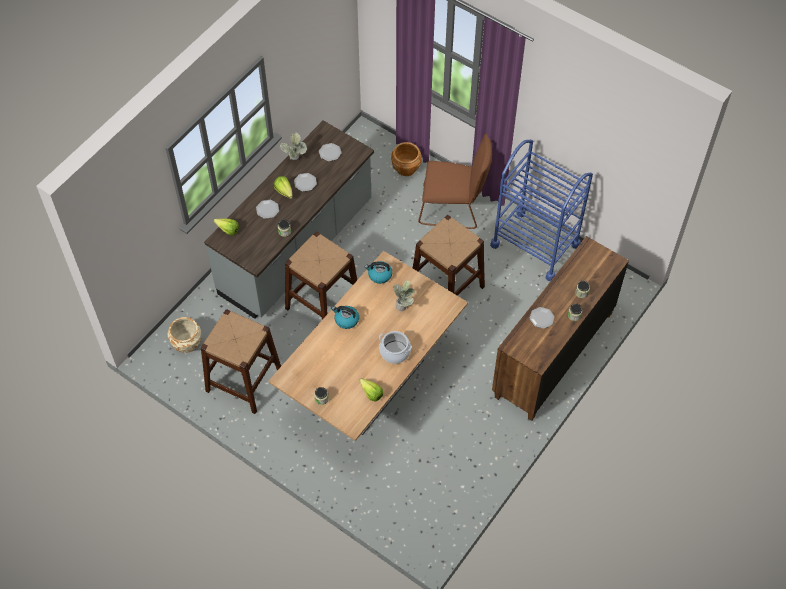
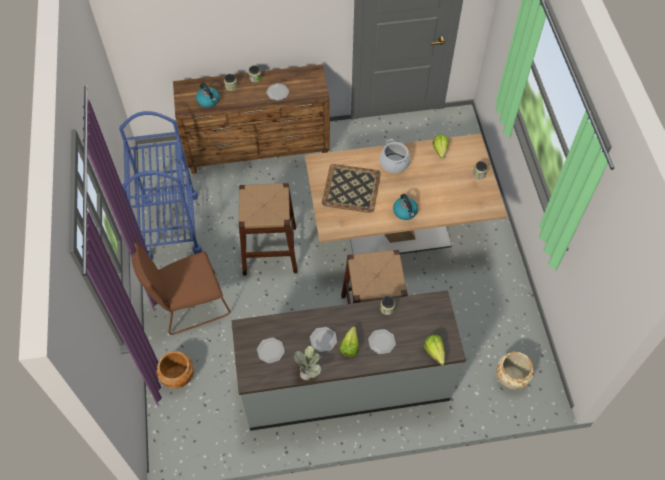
camera: 135 degrees left, 0 degrees up
(244, 380) = (490, 309): brown stool -> none
(379, 275) = (344, 224): kettle -> kettle (208, 101)
(403, 305) = (351, 189): potted plant -> tray
(453, 209) = (189, 306): brown chair -> brown chair turned 75 degrees counterclockwise

